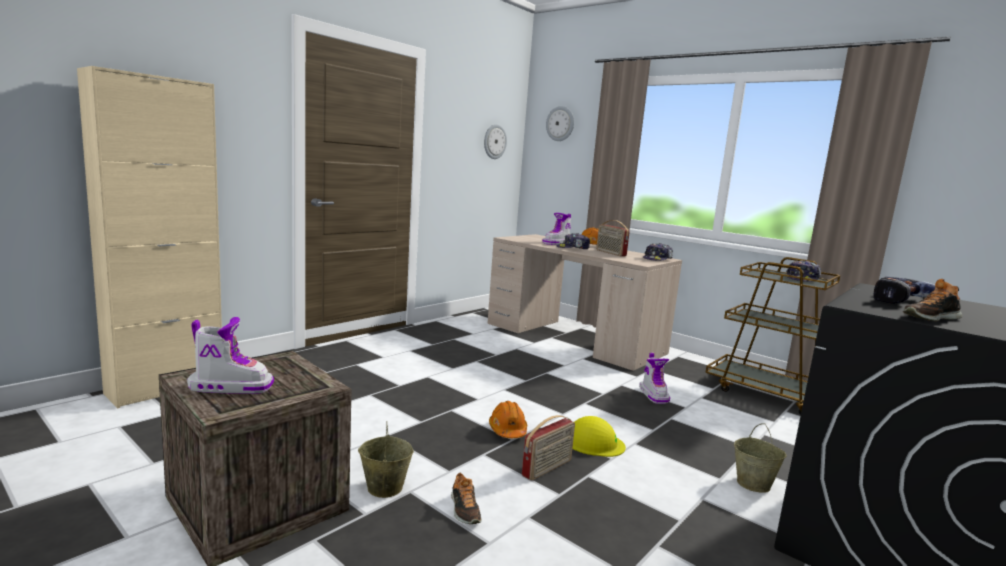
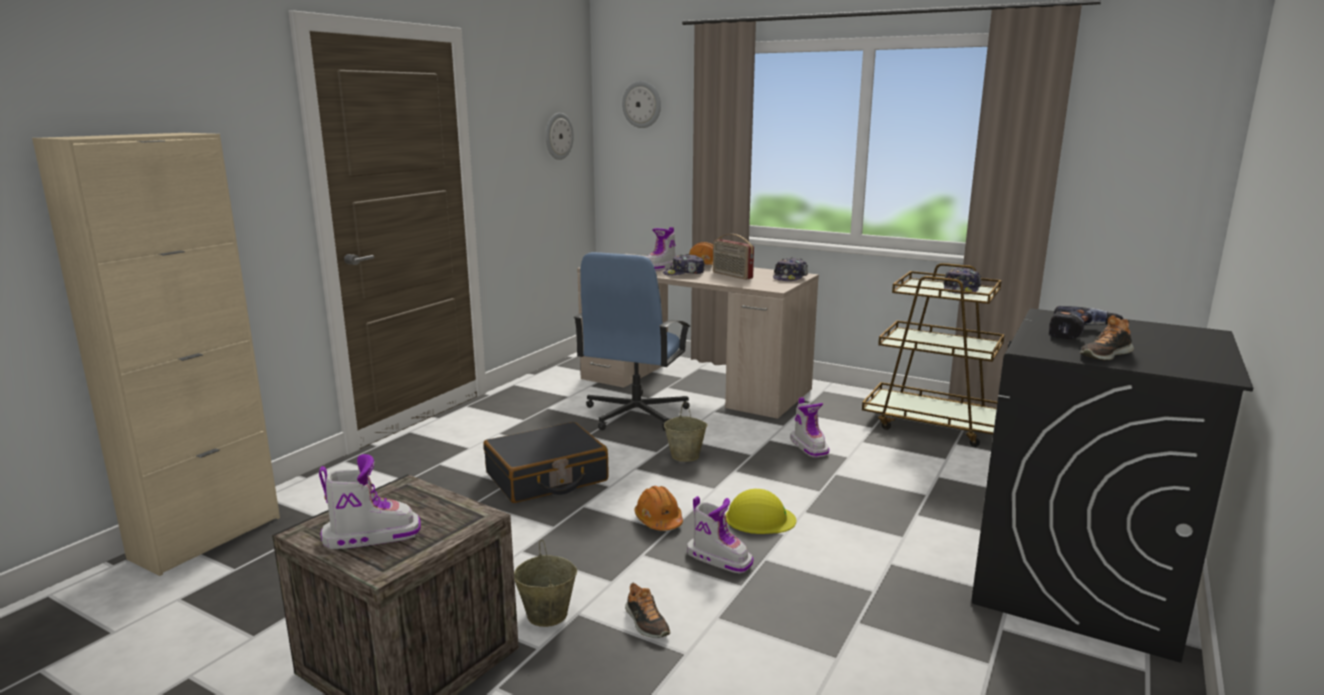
camera: 10 degrees left, 5 degrees up
(431, 385) = (546, 477): none -> black suitcase
(519, 352) = (635, 414): none -> blue office chair
(547, 468) = (719, 558): radio -> boot
(754, 484) = (939, 537): beige bucket -> beige bucket (685, 456)

